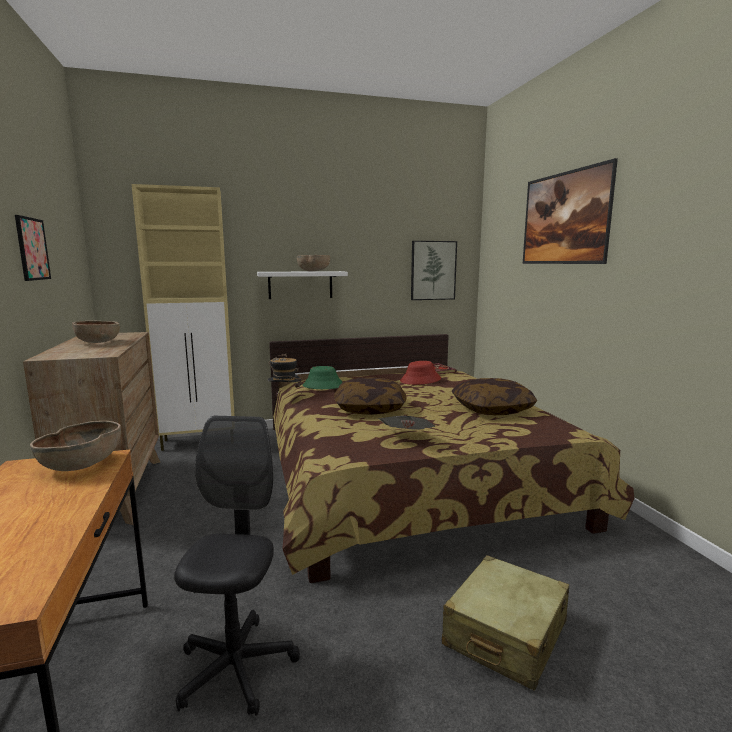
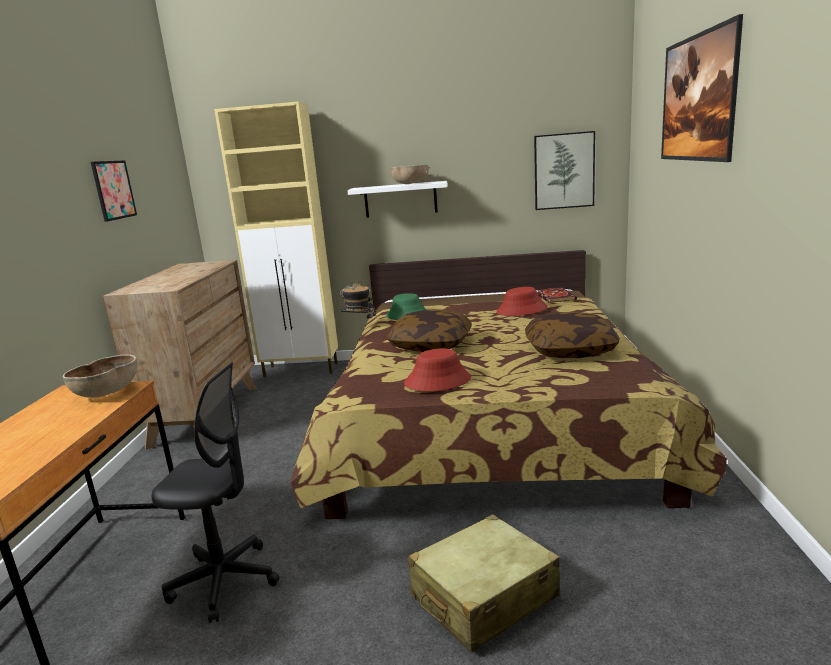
camera: 20 degrees right, 5 degrees up
(98, 343) = (179, 274): brown bowl -> none
(236, 668) = (225, 581): black office chair -> black office chair turned 75 degrees clockwise
(407, 438) = (437, 381): newspaper -> red hat

